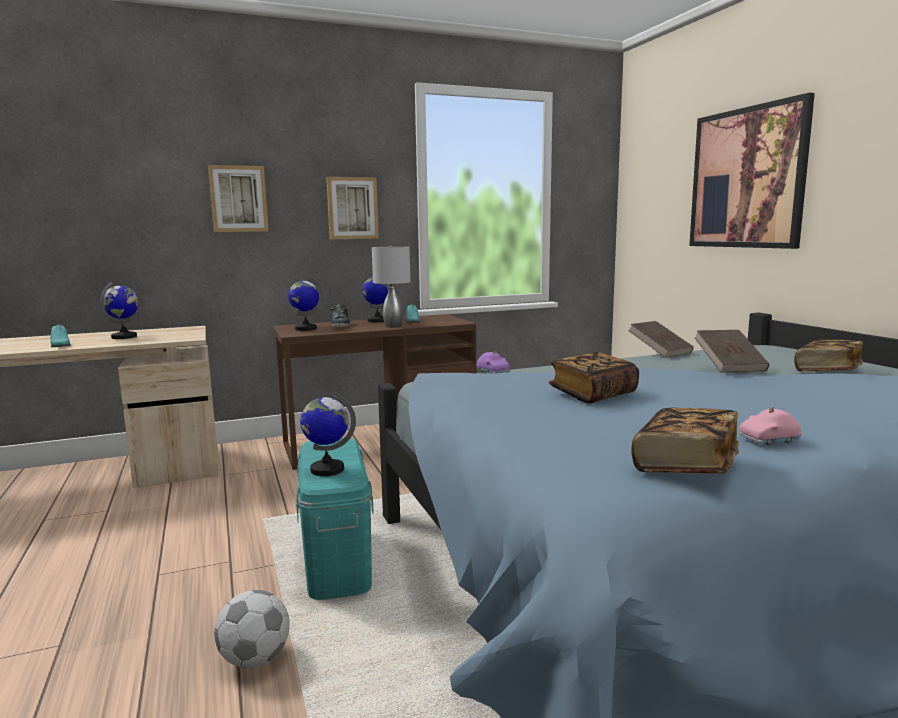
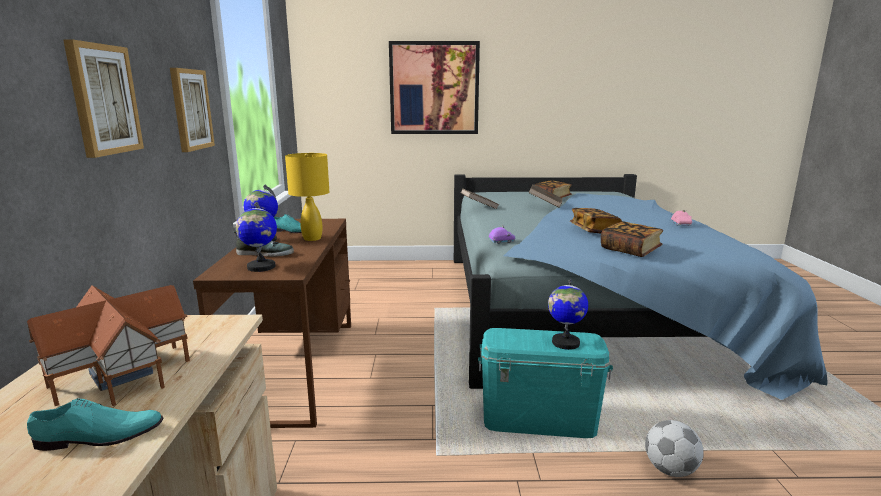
camera: 70 degrees left, 5 degrees up
(124, 337) = (119, 373): globe -> toy house
(392, 326) = (312, 238): grey table lamp -> yellow table lamp
(685, 465) = (718, 239): book -> book (630, 250)

